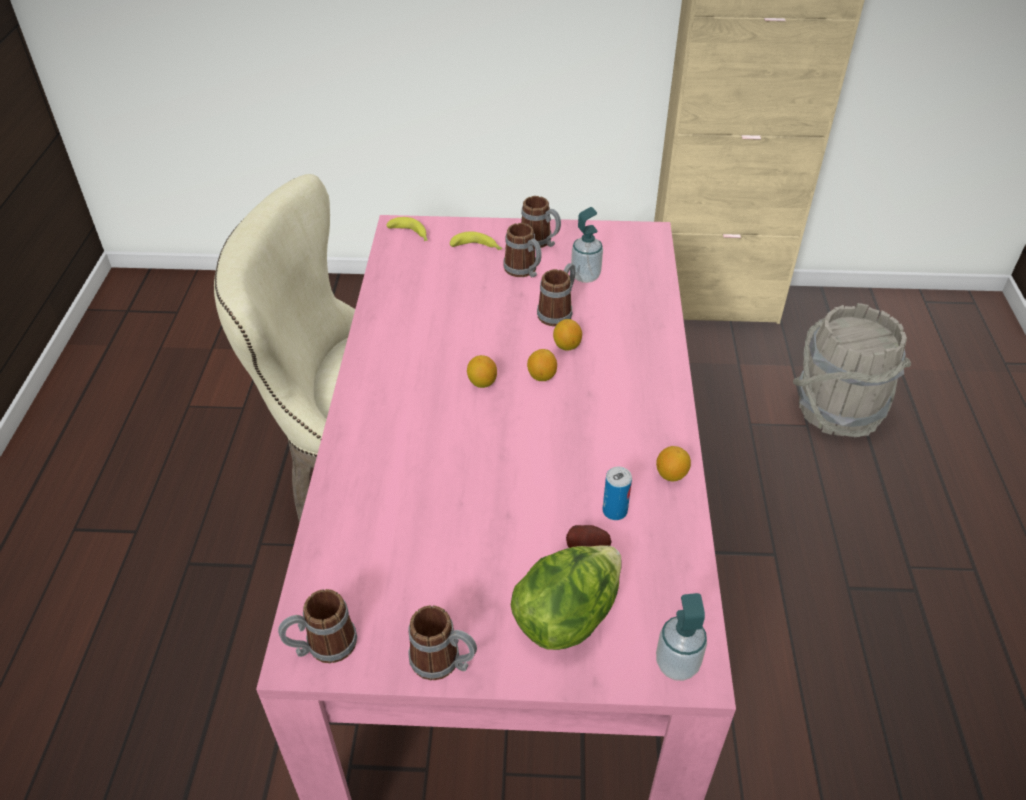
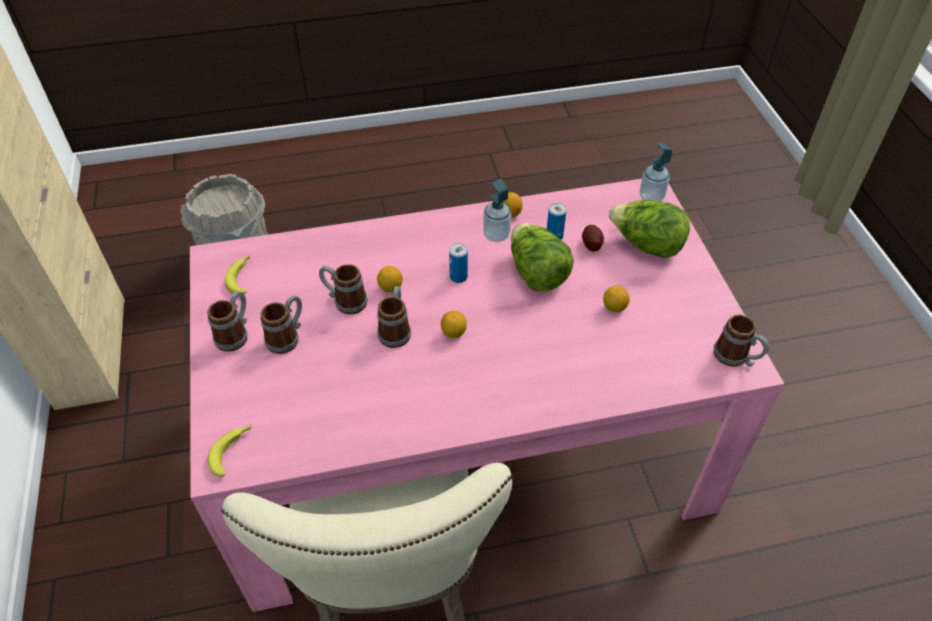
camera: 105 degrees left, 5 degrees up
(444, 662) = (709, 294): mug -> mug (396, 330)
(477, 248) = (252, 382): banana -> banana (242, 277)
(541, 376) = (433, 296): lemon -> lemon (614, 307)
(550, 474) = (536, 273): none -> lettuce
(566, 402) = (458, 277): none -> can
(585, 276) = (288, 291): soap dispenser -> soap dispenser (496, 235)

